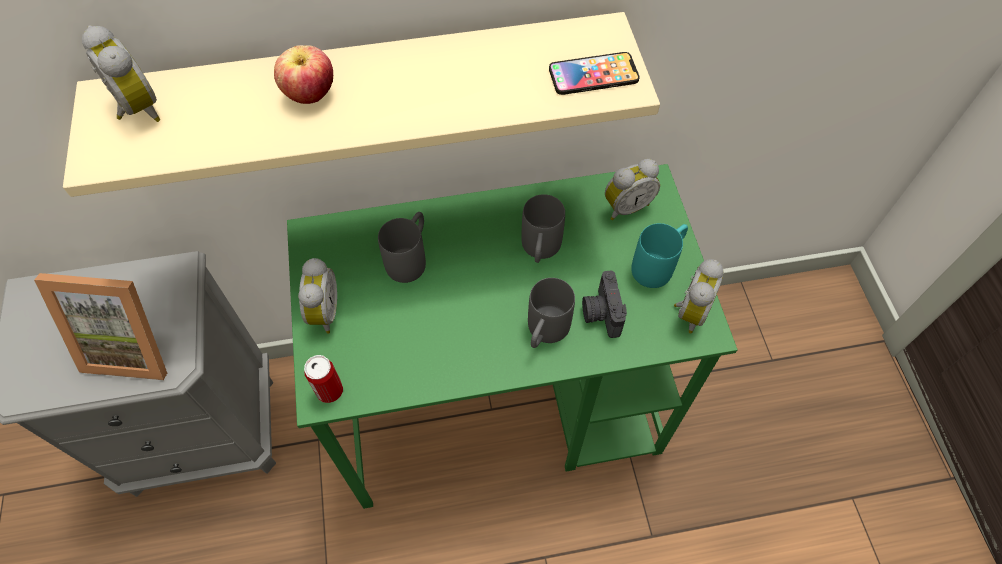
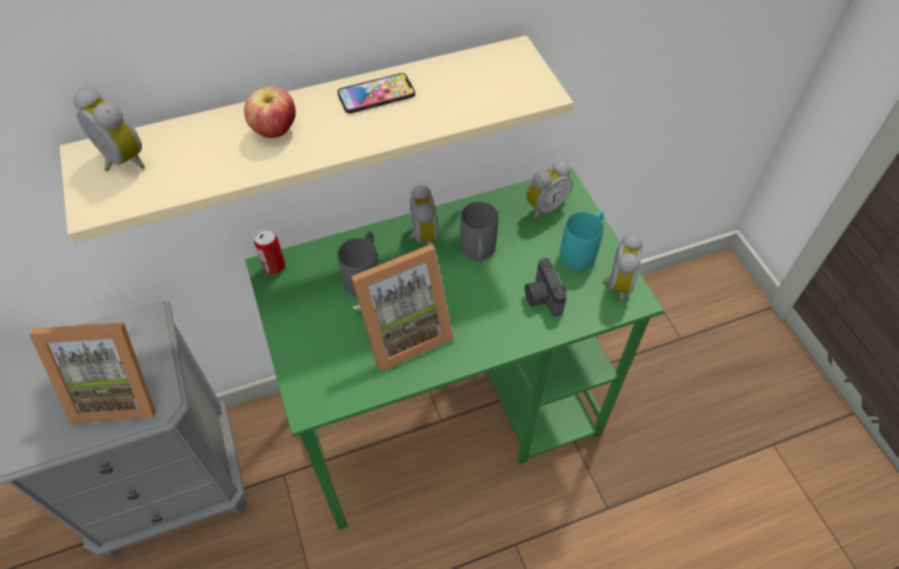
camera: 10 degrees left, 5 degrees down
(322, 312) = (294, 333): alarm clock -> alarm clock (421, 237)
(329, 390) = (315, 399): can -> can (274, 266)
(438, 328) = (402, 331): none -> picture frame
(544, 333) = (497, 321): grey mug -> none
(593, 75) = (513, 86): phone -> phone (376, 94)

